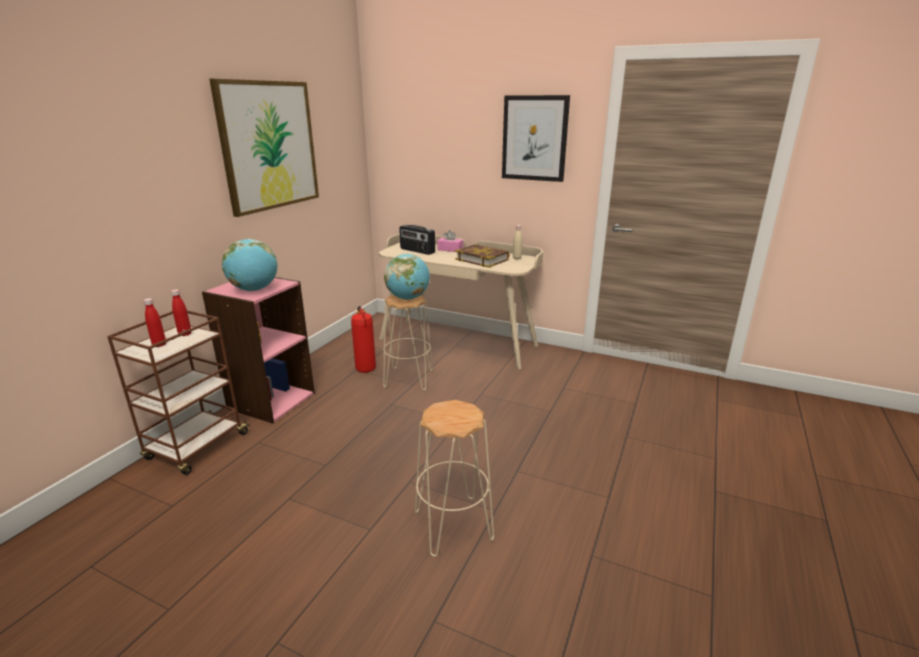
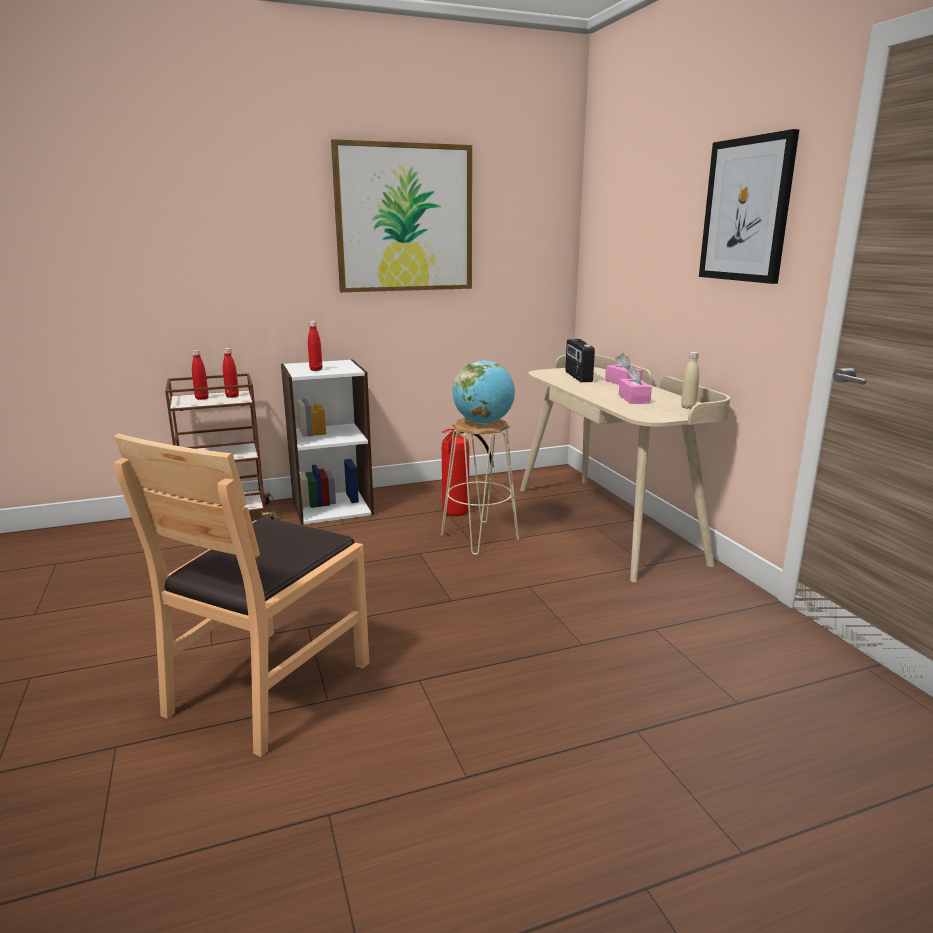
camera: 45 degrees right, 5 degrees down
(254, 290) = (316, 370): globe -> red bottle
(271, 400) = (332, 506): pink bookcase -> white bookcase
(452, 526) = (268, 686): beige stool -> brown chair
(482, 259) = (634, 399): book -> pink tissue box

